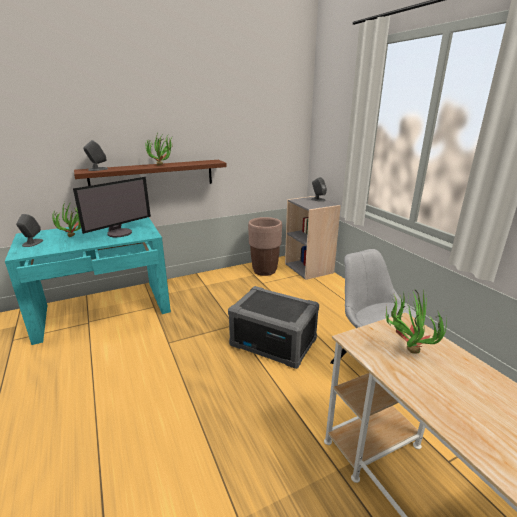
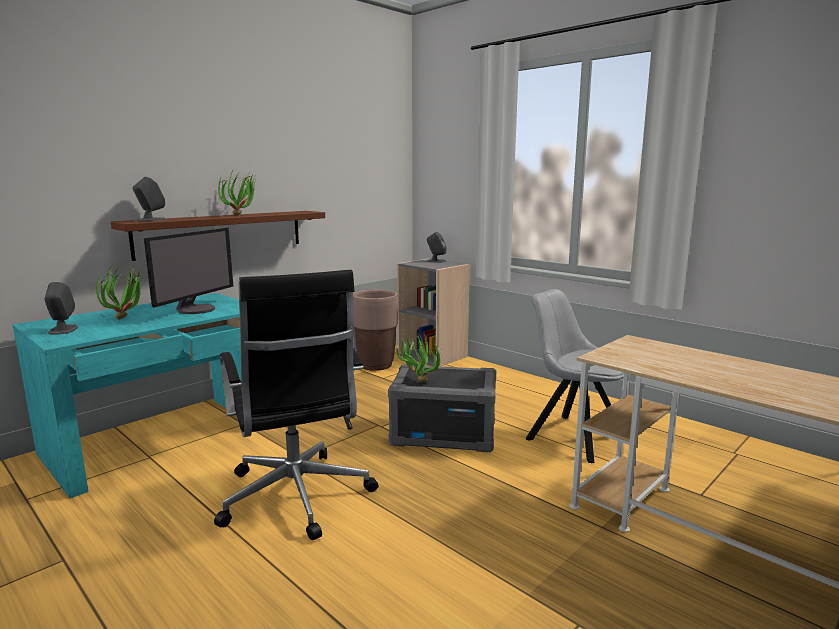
camera: 20 degrees left, 10 degrees down
(144, 378) = (296, 498): none -> black office chair
(406, 349) = (654, 356): potted plant -> potted plant (417, 381)

